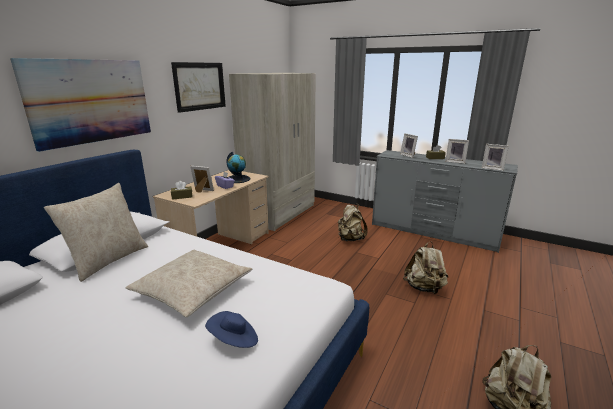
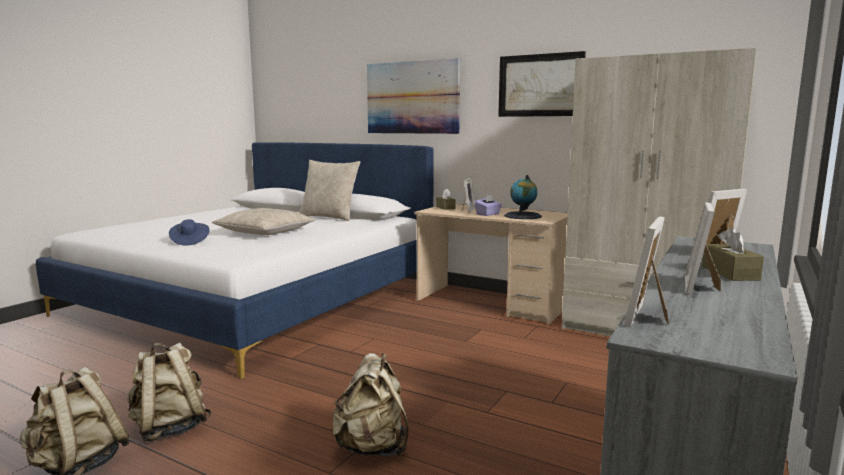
camera: 90 degrees right, 10 degrees down
(350, 239) = (563, 388): beige backpack -> beige backpack (169, 428)

